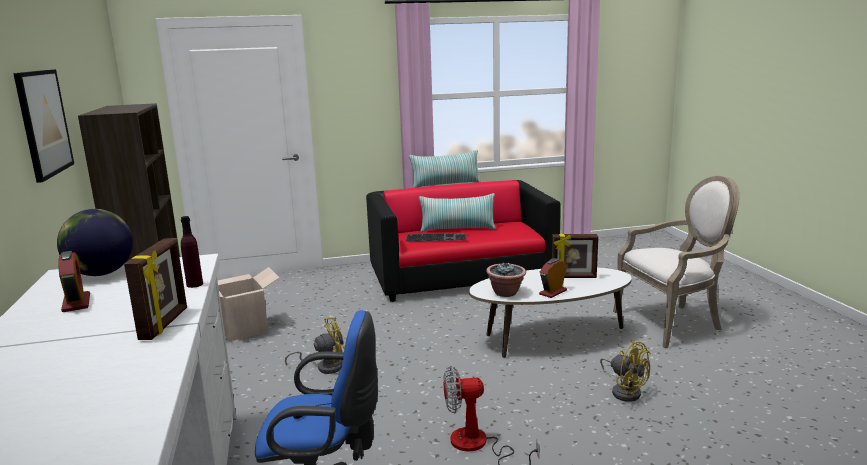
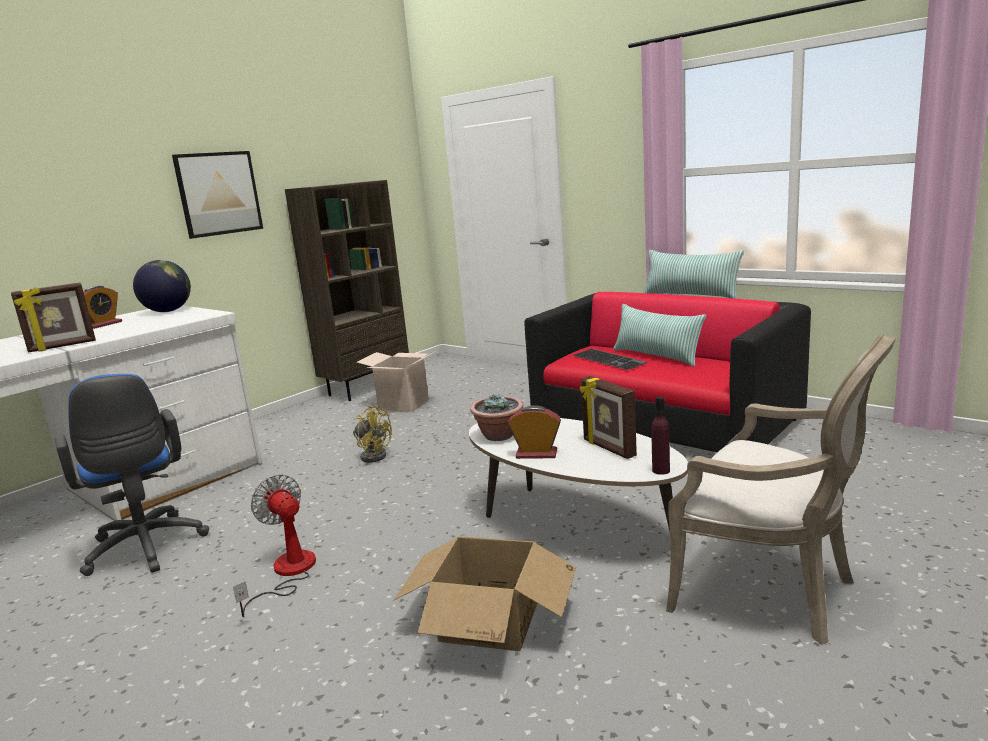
camera: 55 degrees right, 0 degrees up
(194, 284) = (151, 328): purple bottle -> purple bottle (661, 470)
(624, 391) = (491, 619): yellow fan -> cardboard box

